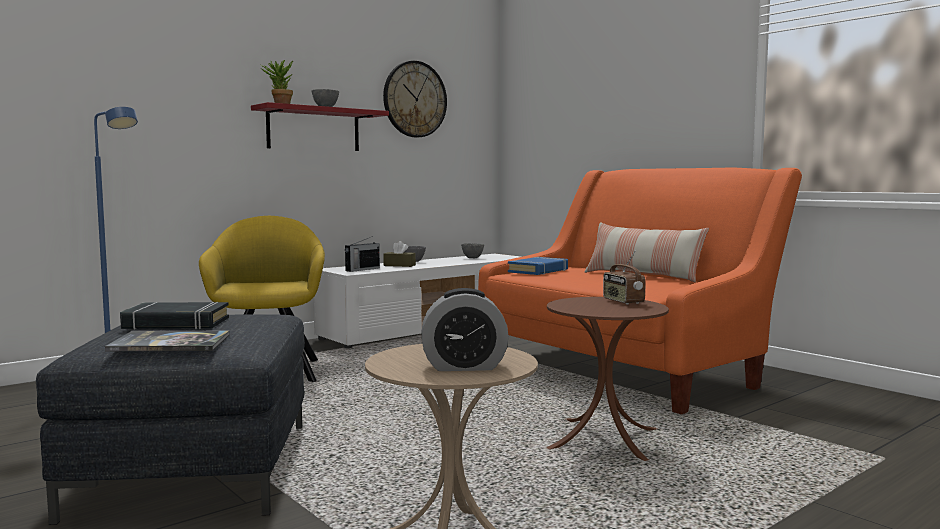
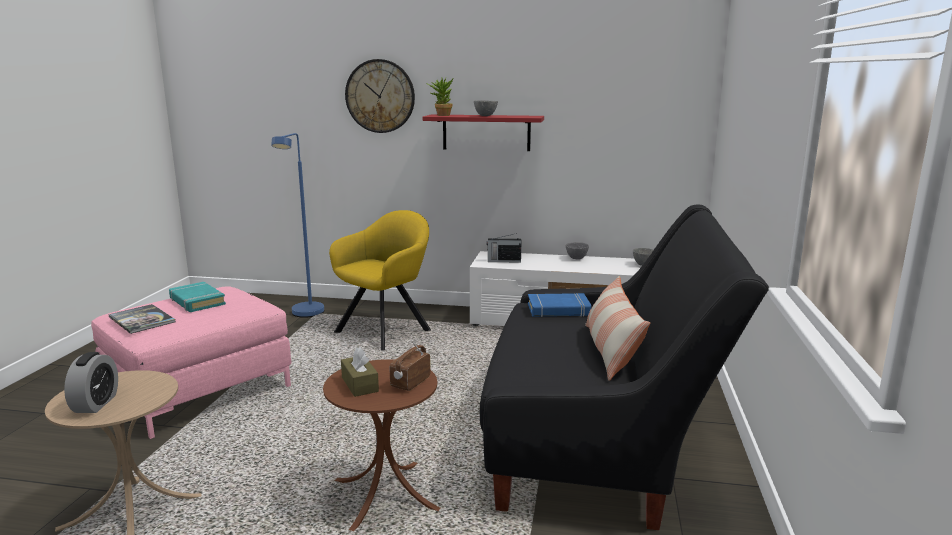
camera: 50 degrees right, 10 degrees up
(176, 323) = (197, 301): black book -> turquoise book
(195, 468) = (200, 391): grey ottoman -> pink ottoman
(399, 265) = (547, 262): brown tissue box -> brown tissue box (360, 384)
(414, 99) = (598, 99): wall clock -> wall clock (380, 96)
(464, 366) = (96, 404): alarm clock -> alarm clock turned 135 degrees counterclockwise
(624, 370) = (600, 439): orange sofa -> black sofa

